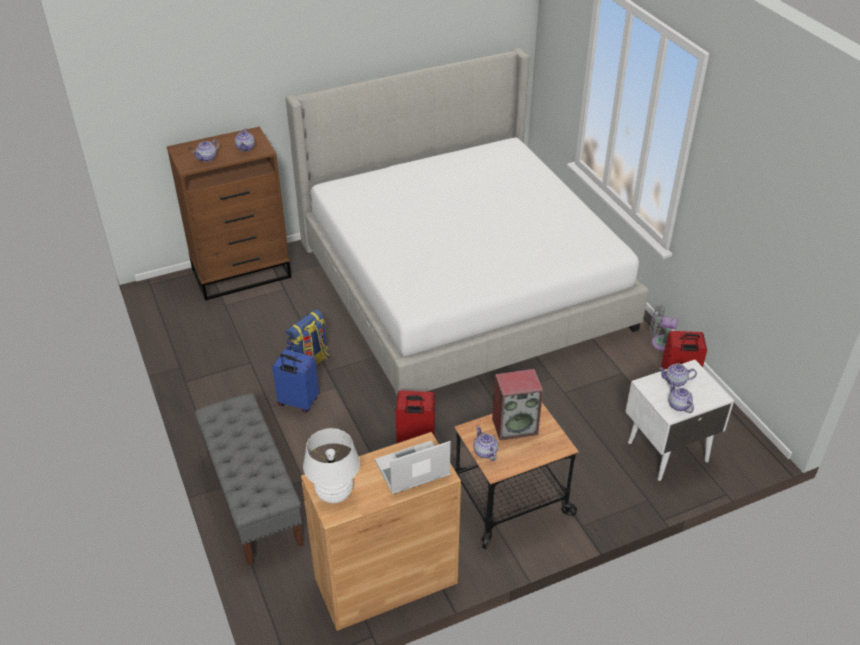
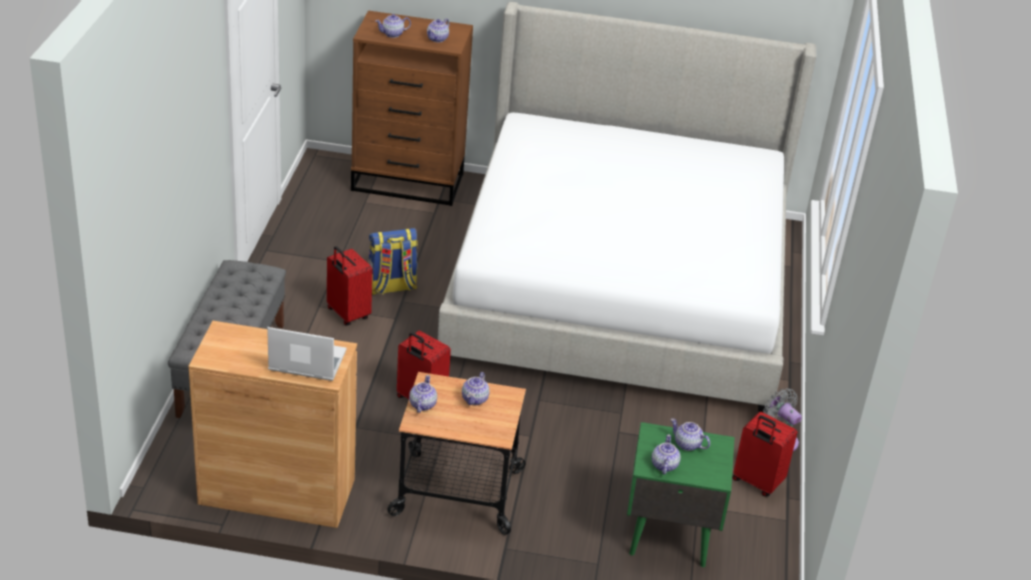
camera: 30 degrees right, 5 degrees down
(298, 402) = (347, 314): blue suitcase -> red suitcase
(334, 494) = (223, 346): white table lamp -> none
(515, 426) = (475, 399): speaker -> teapot
(666, 451) = (668, 535): white nightstand -> green nightstand

